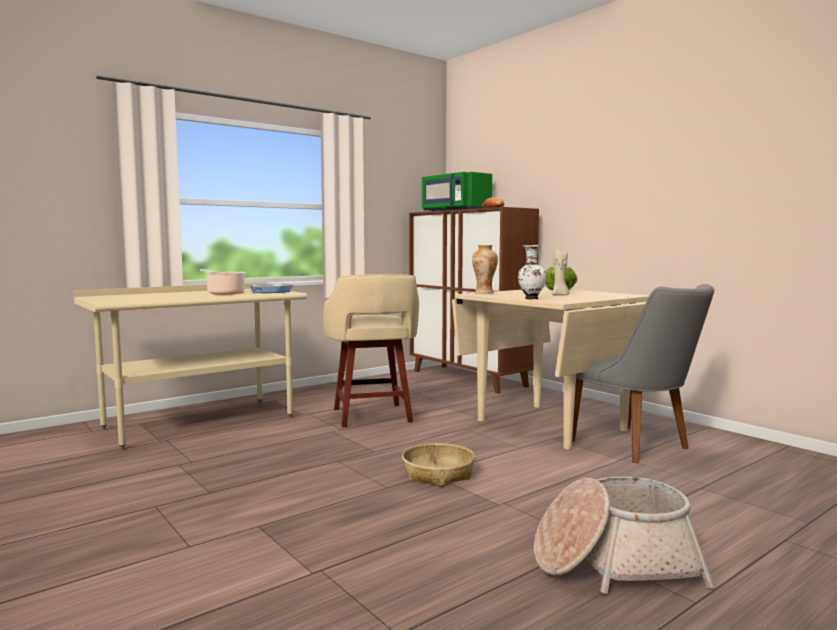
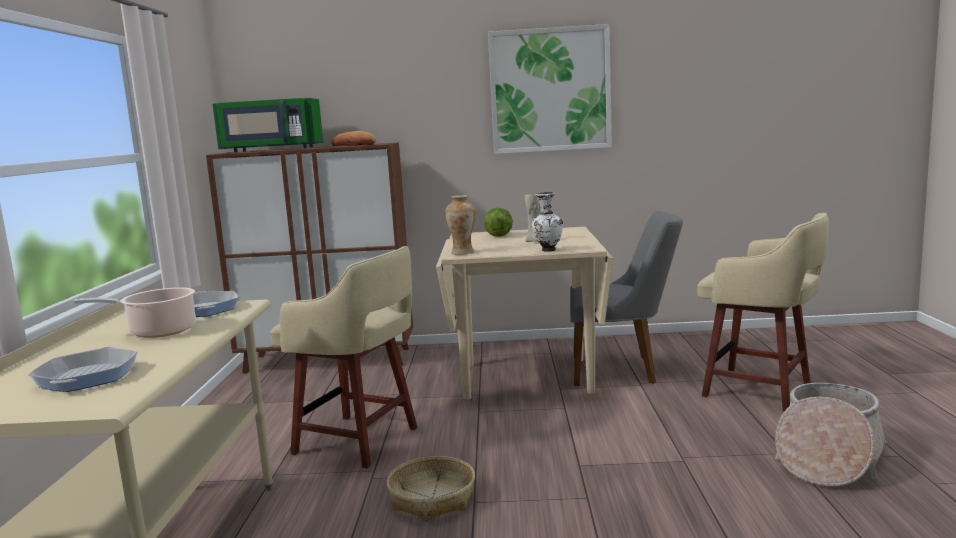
camera: 50 degrees left, 5 degrees up
(146, 297) = (87, 377): none -> frying pan
(438, 474) = (582, 462): basket -> basket (432, 498)
(666, 158) = (550, 90): none -> picture
(721, 506) = (761, 390): none -> beige stool

